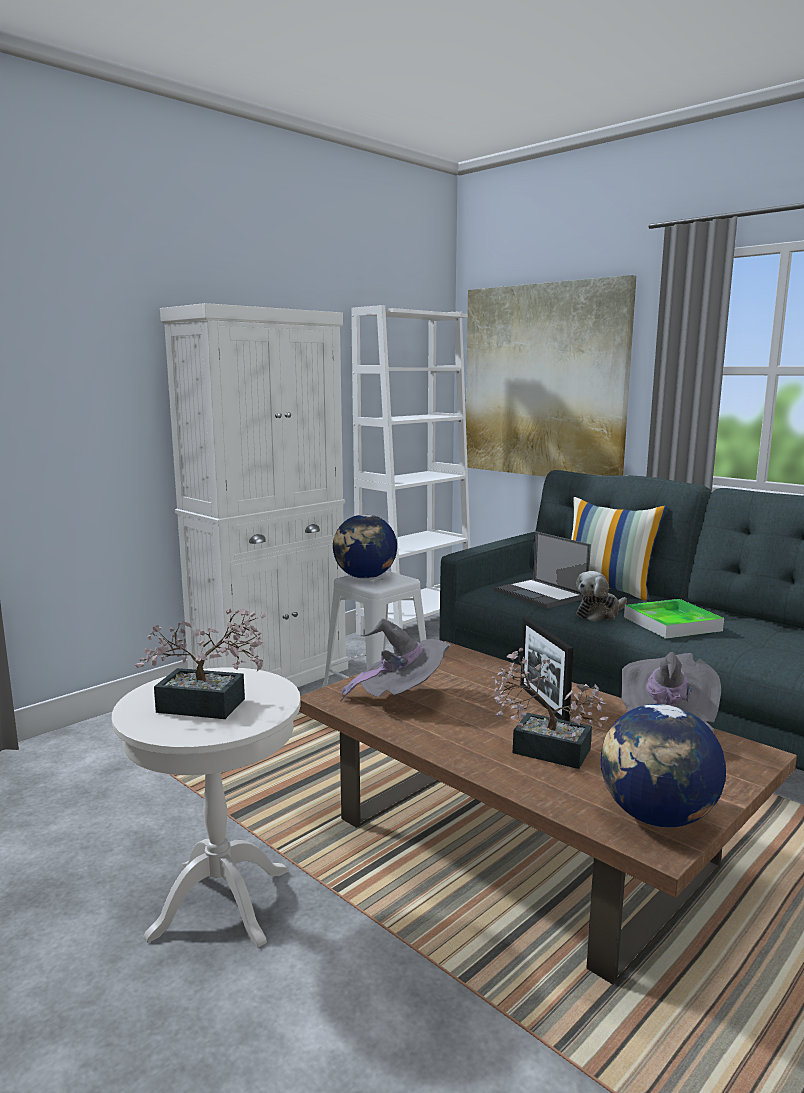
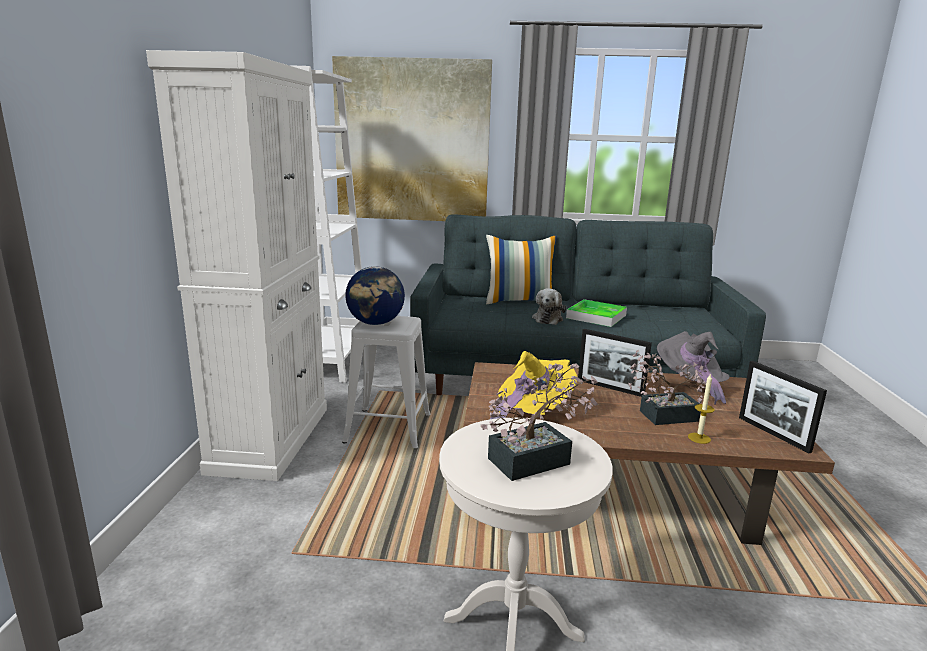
camera: 40 degrees left, 5 degrees up
(402, 698) = (531, 412): grey hat -> yellow hat
(537, 783) = (699, 438): none -> candle
(541, 594) = (491, 312): laptop -> none
(657, 817) = (773, 434): globe -> picture frame

